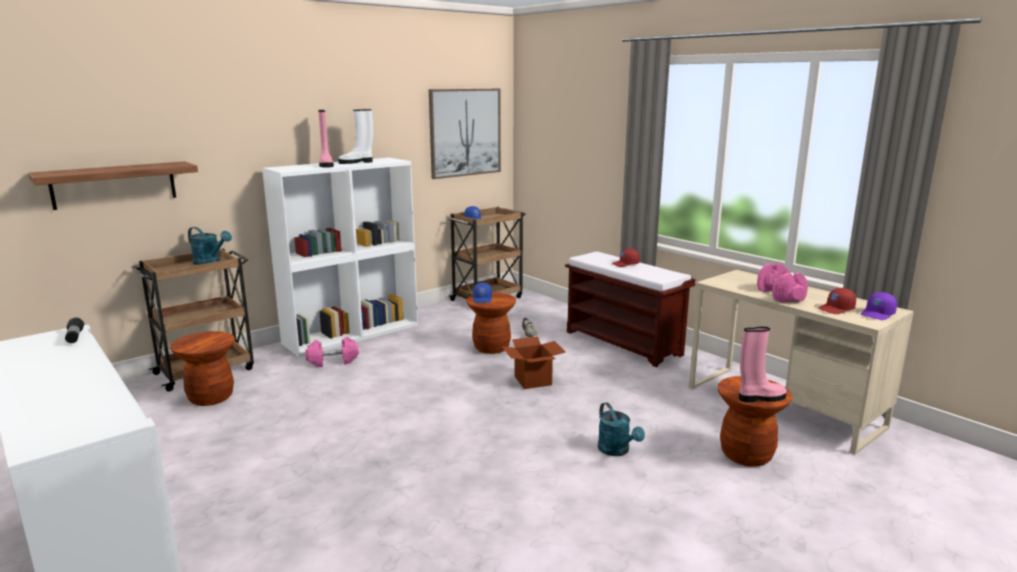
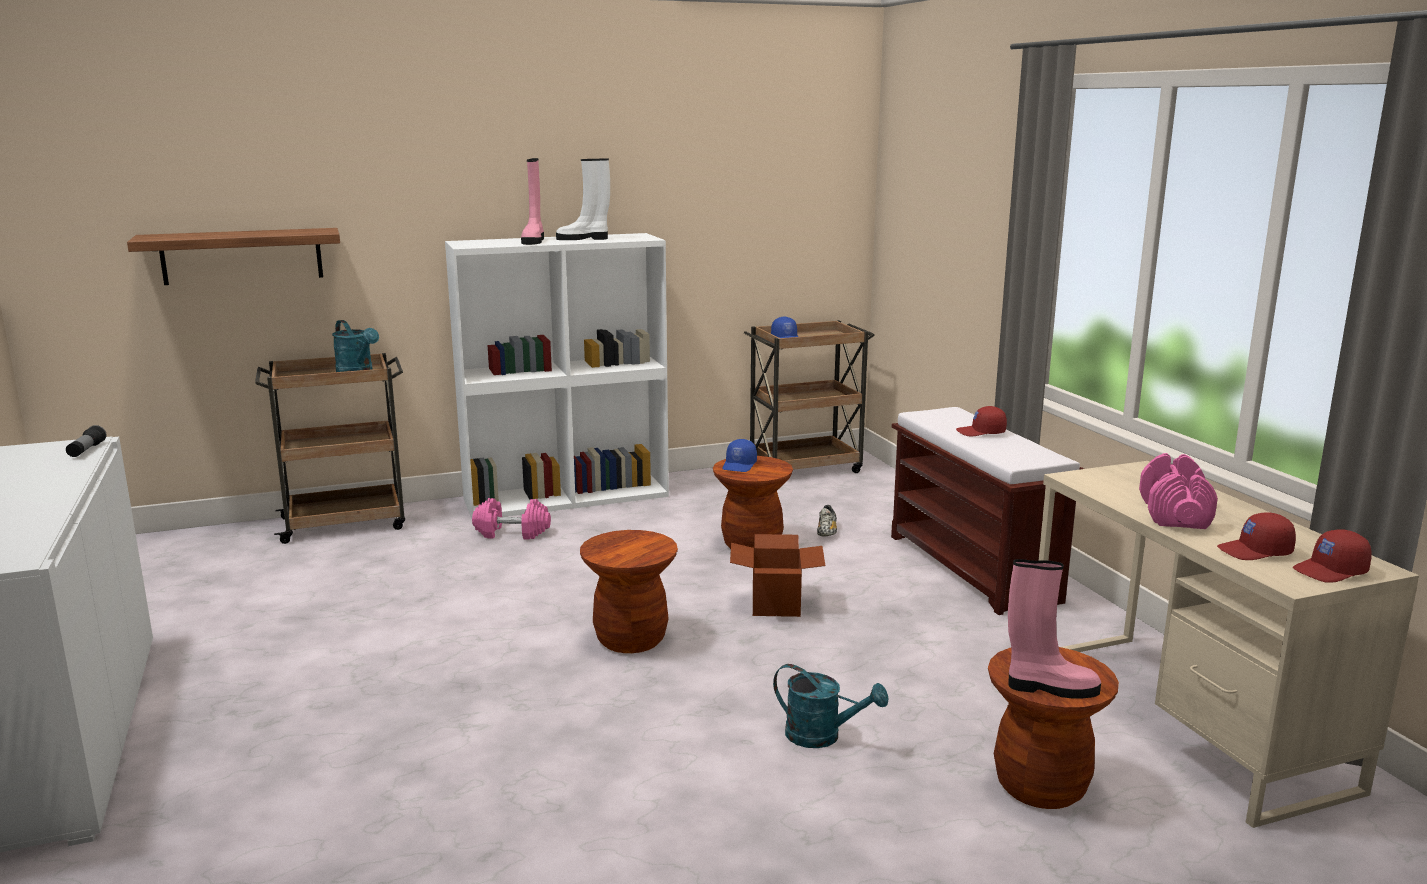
camera: 20 degrees right, 0 degrees up
(211, 397) = (326, 559): brown stool -> brown stool (631, 639)
(465, 132) = (784, 198): picture -> none
(617, 451) = (822, 736): turquoise watering can -> turquoise watering can turned 60 degrees counterclockwise
(878, 314) = (1330, 571): purple cap -> red cap

